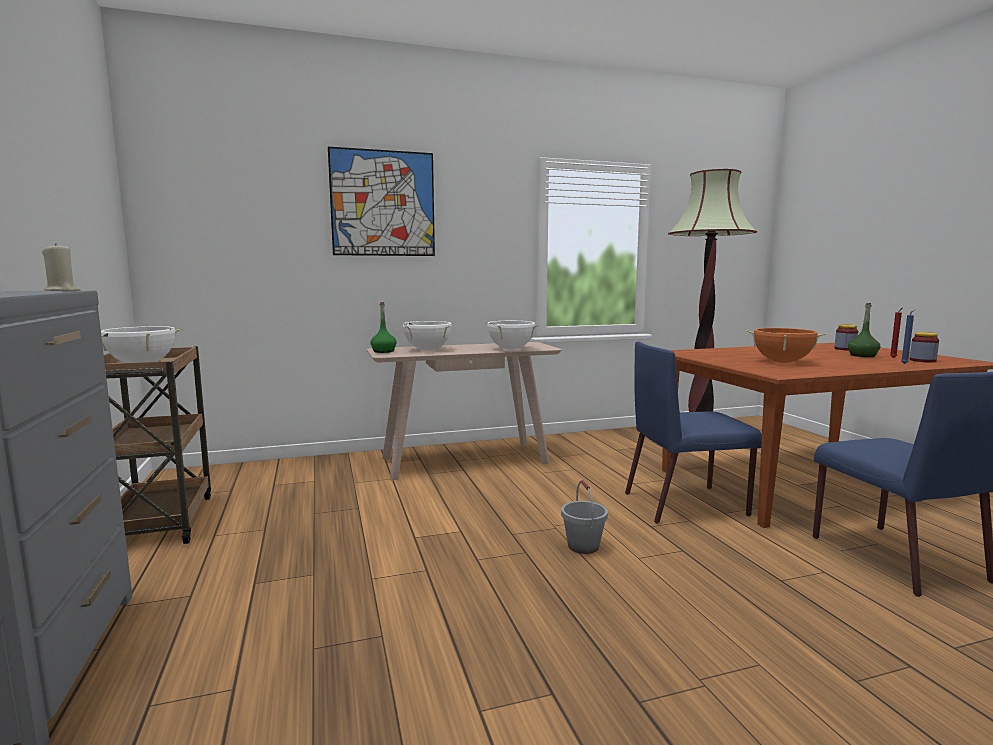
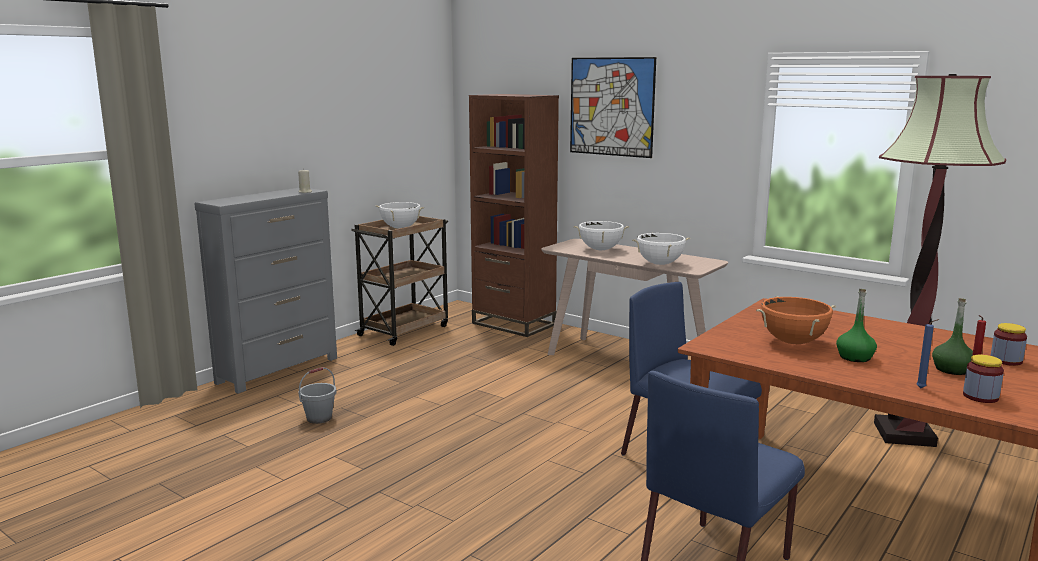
camera: 55 degrees right, 5 degrees up
(286, 469) = (513, 324): none -> brown bookcase
(383, 351) = (568, 244): green bottle -> green bottle (854, 357)
(583, 546) = (538, 438): grey bucket -> grey bucket (319, 418)

